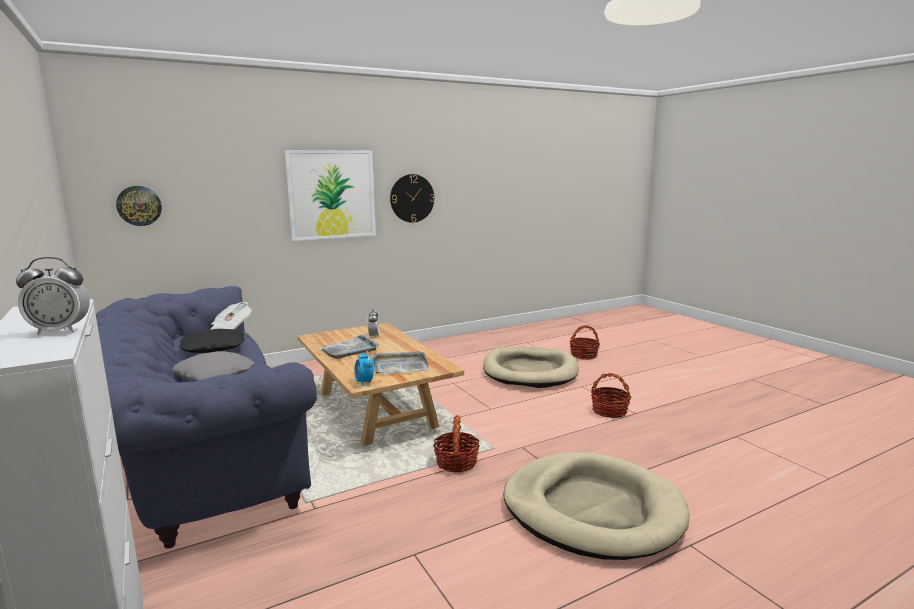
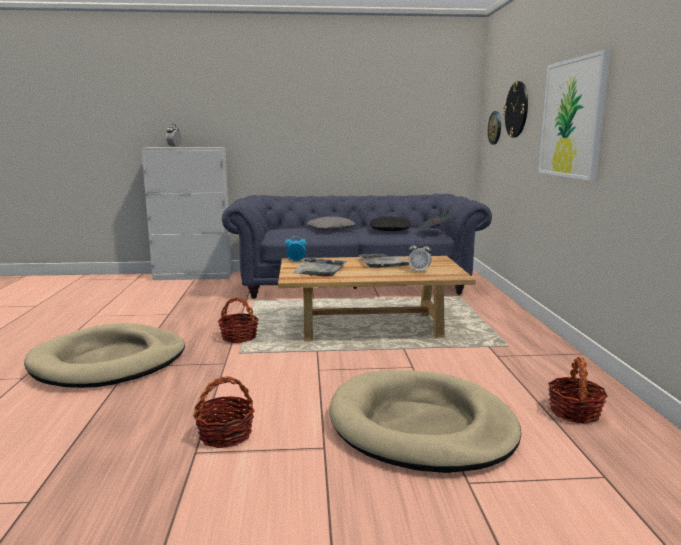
camera: 115 degrees right, 0 degrees up
(412, 198) = (641, 125): wall clock -> wall clock (517, 109)
(584, 355) = (482, 520): basket -> basket (574, 412)

